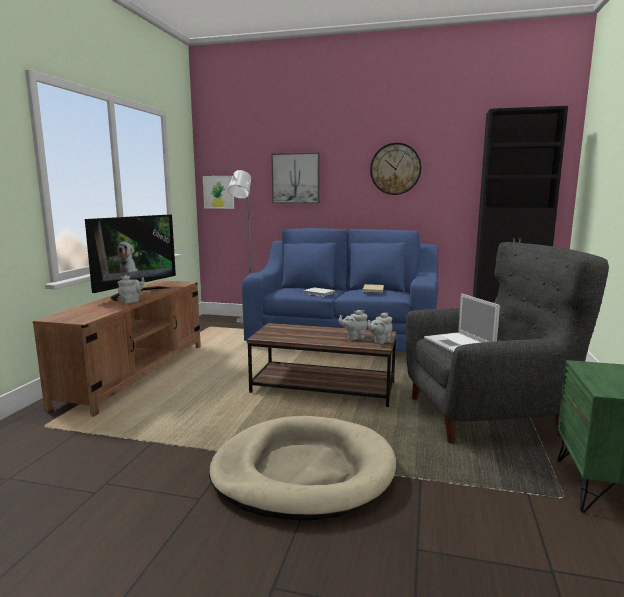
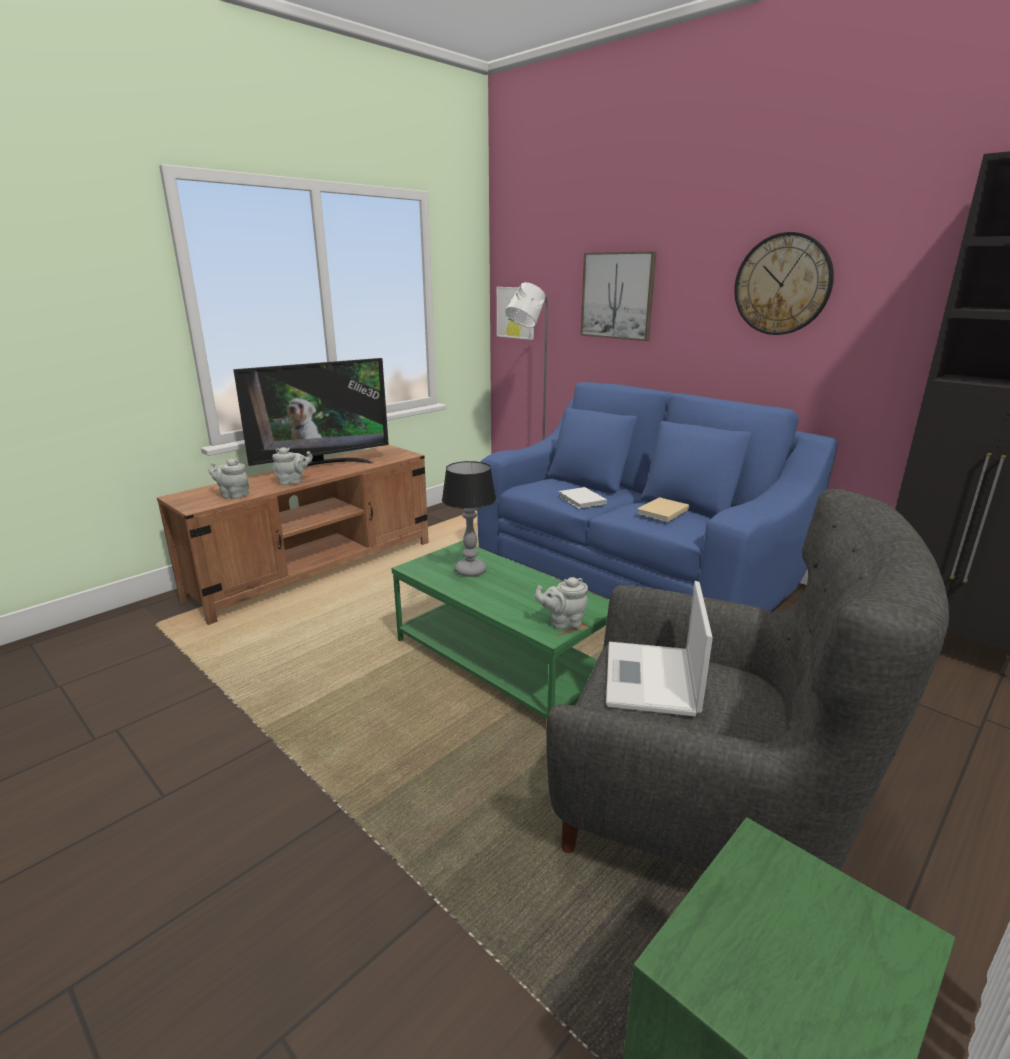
camera: 30 degrees right, 10 degrees up
(297, 333) = (470, 571): none -> table lamp
(303, 472) = (308, 808): beige dog bed -> none
(324, 387) = (502, 662): brown coffee table -> green coffee table
(354, 337) = (536, 602): grey teapot -> grey teapot (233, 495)

